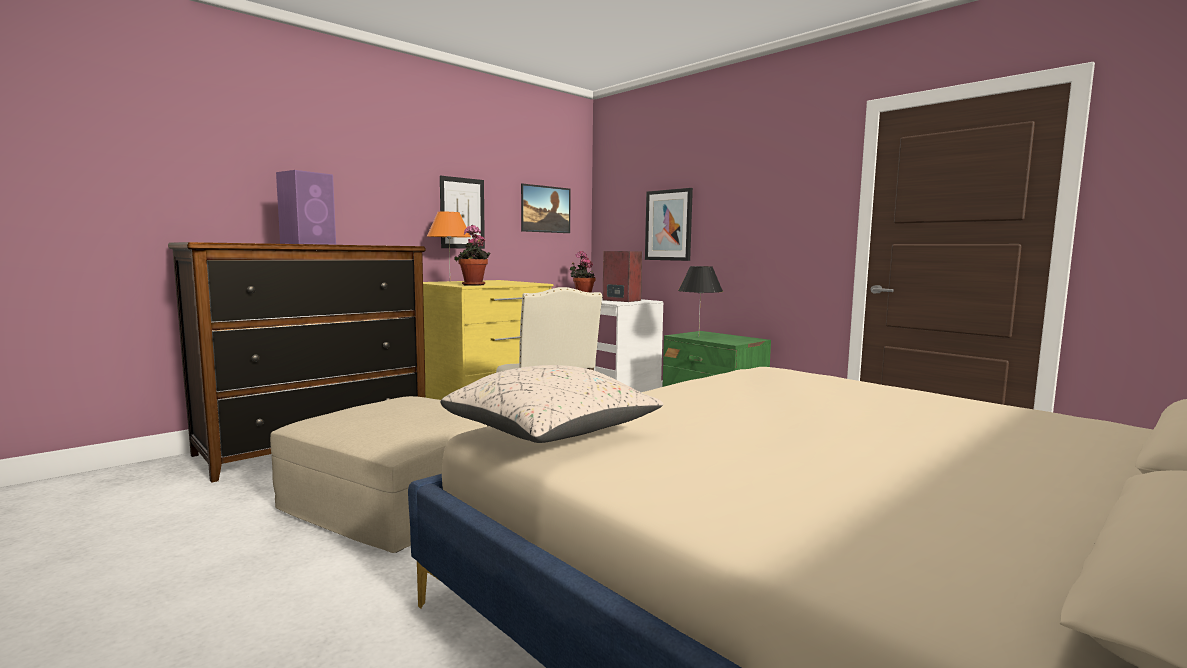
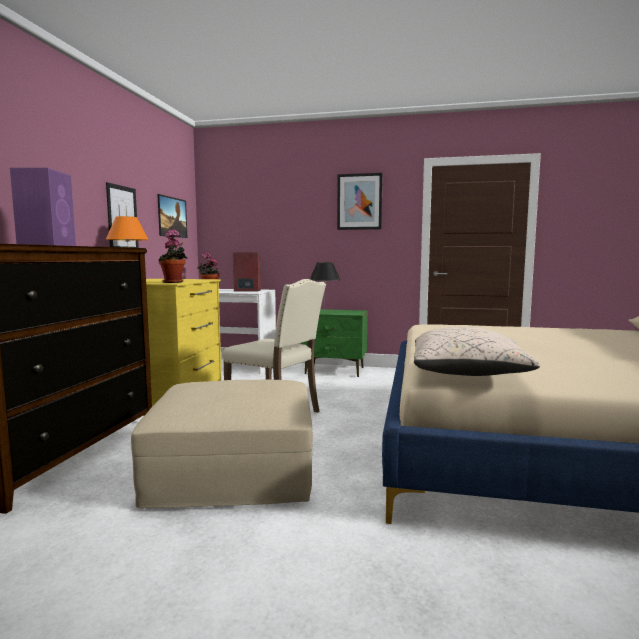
camera: 35 degrees left, 0 degrees up
(668, 225) = (276, 232): picture -> picture (359, 201)

